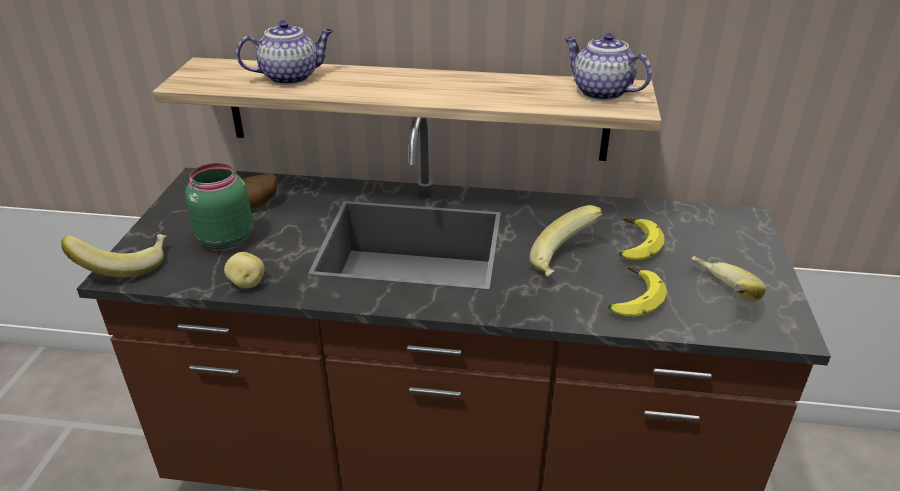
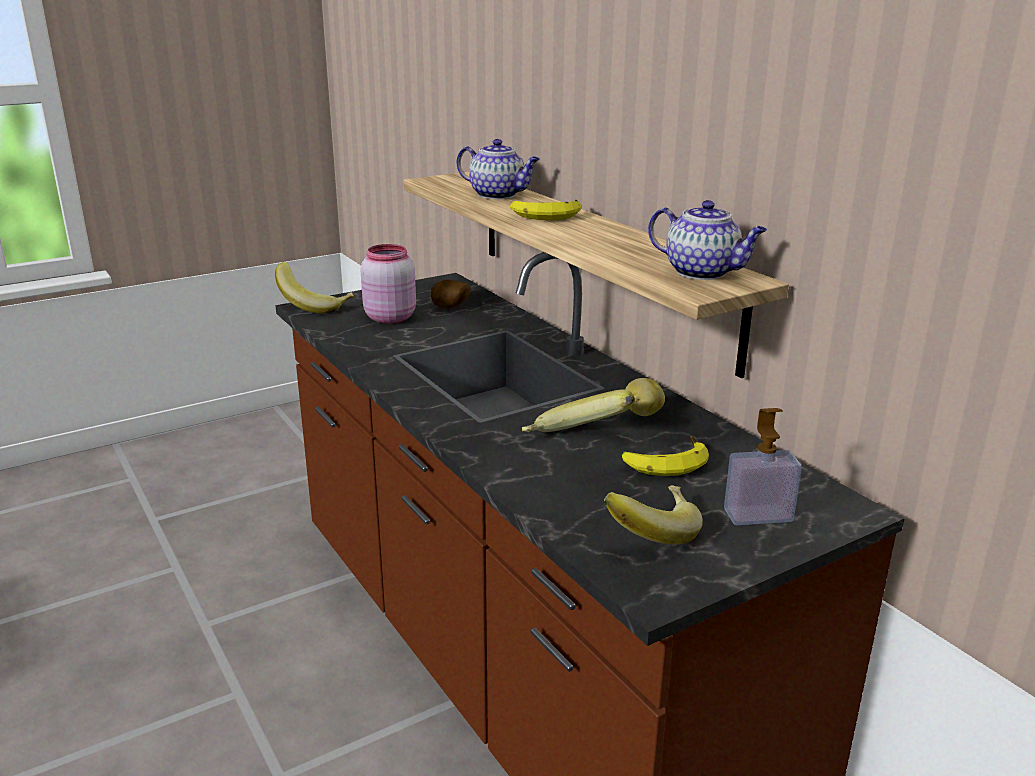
camera: 50 degrees right, 10 degrees down
(224, 240) = (389, 317): green jar -> pink jar
(246, 283) = (351, 343): potato -> potato (642, 412)
(600, 92) = (703, 272): teapot -> teapot turned 120 degrees clockwise
(630, 298) = (568, 488): banana -> banana (546, 215)
(728, 248) = (758, 515): none -> soap dispenser

